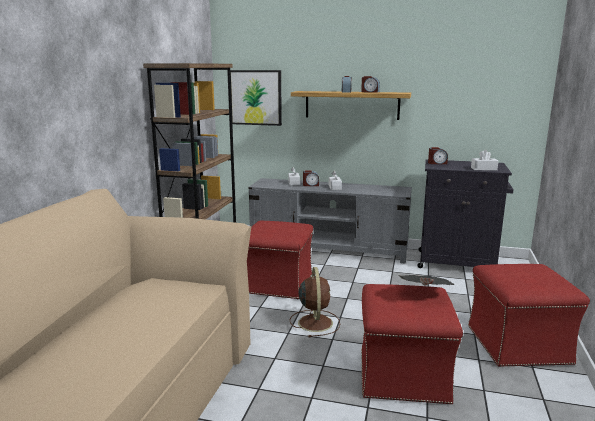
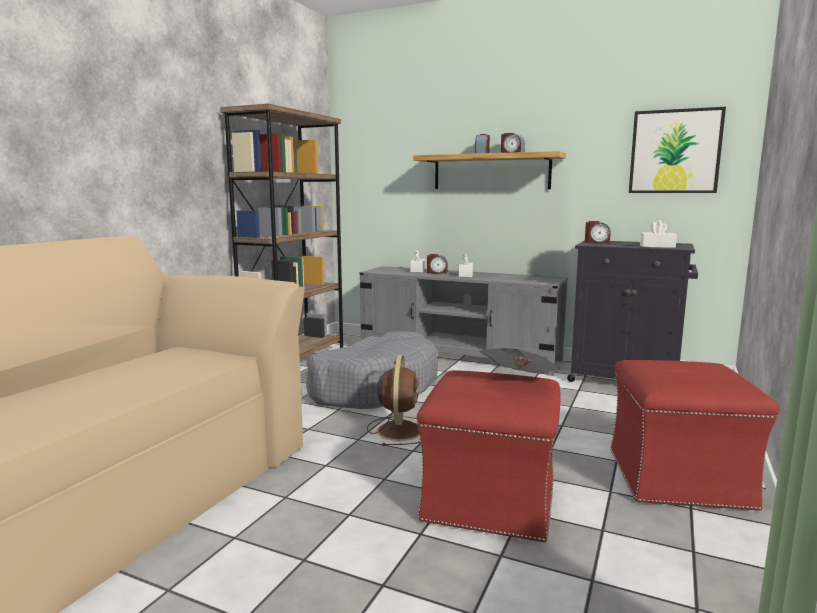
camera: 10 degrees right, 5 degrees down
(255, 97) = (377, 167): picture -> picture (675, 151)
(277, 284) = (374, 387): red ottoman -> grey dog bed

